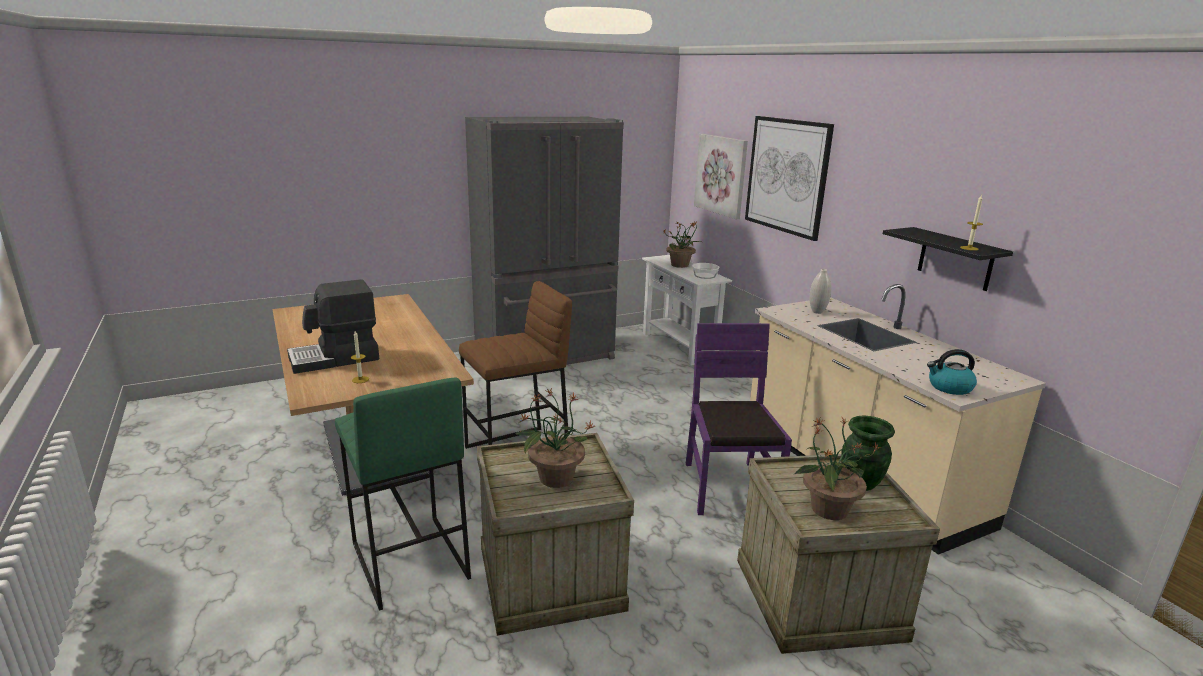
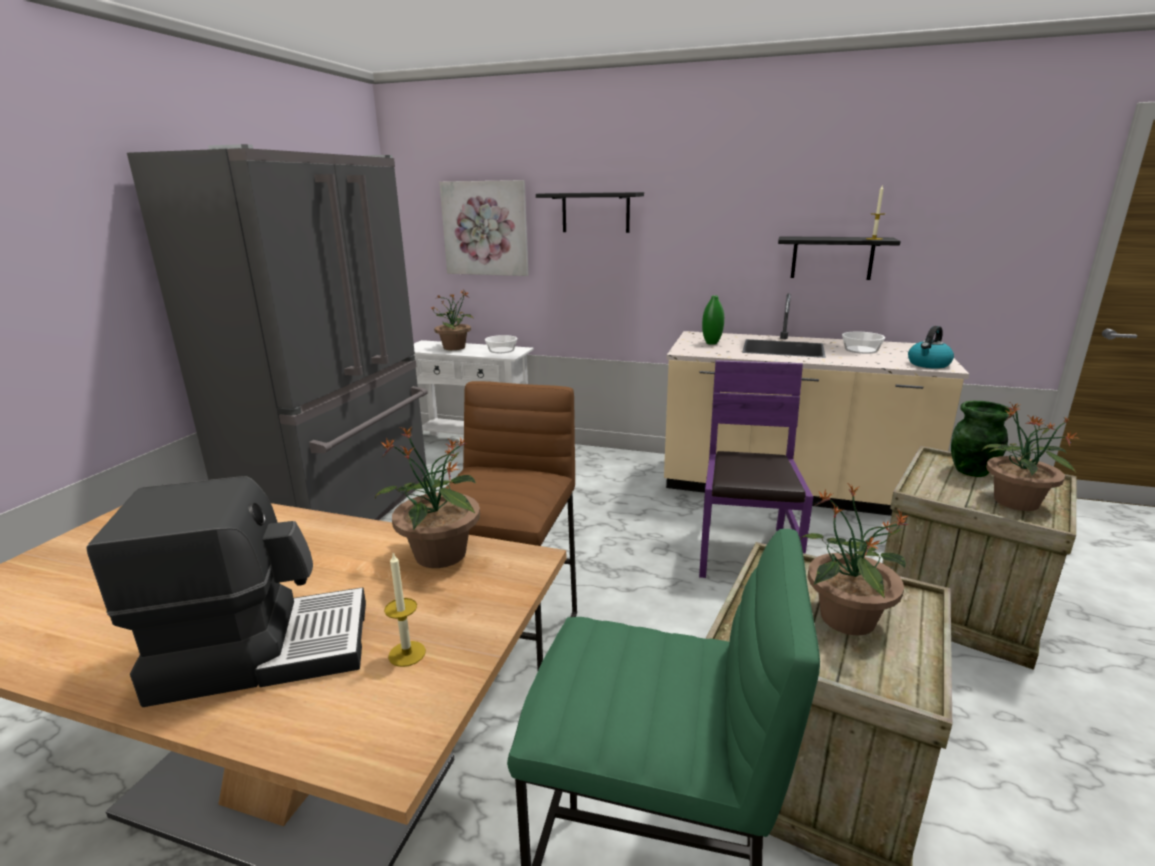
camera: 45 degrees left, 0 degrees up
(335, 358) = (263, 648): coffee machine -> coffee machine turned 120 degrees counterclockwise
(431, 358) = (439, 555): none -> potted plant
(728, 487) = (746, 552): purple chair -> purple chair turned 60 degrees clockwise
(787, 176) = (595, 212): picture -> black shelf
(817, 312) = (711, 343): white vase -> green vase
(931, 358) = (861, 350): none -> bowl

